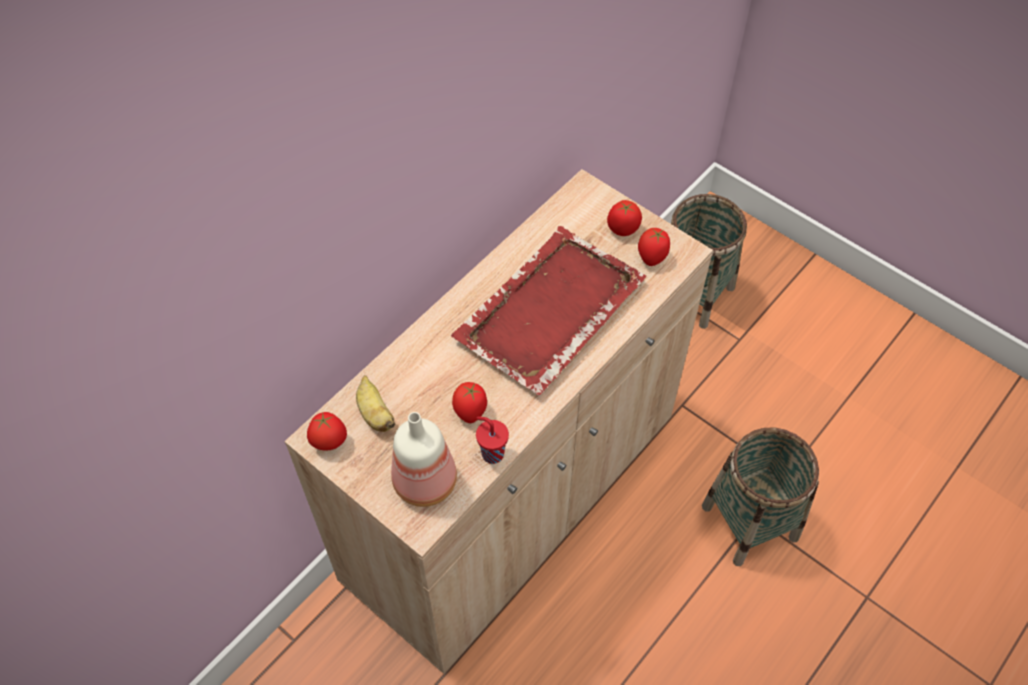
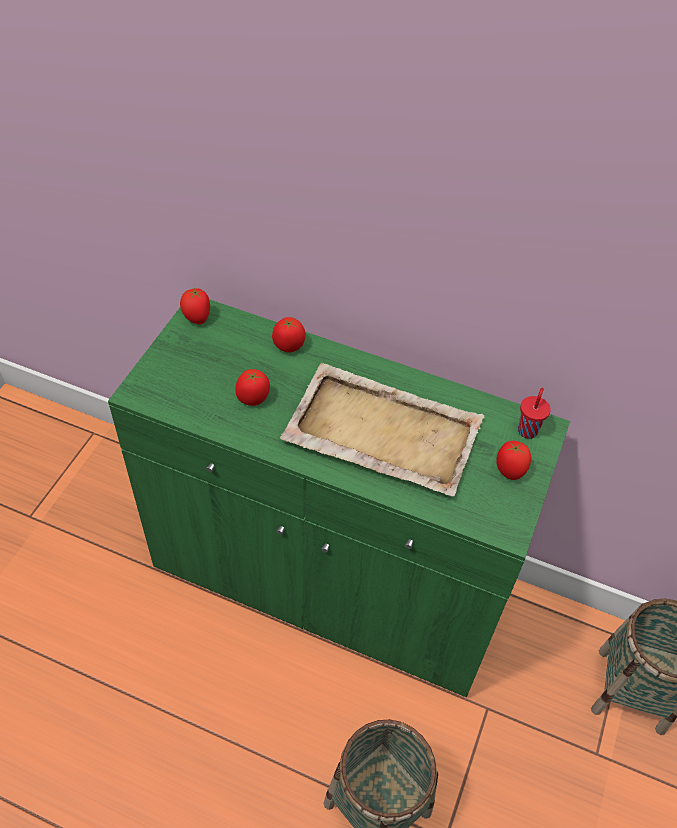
camera: 70 degrees right, 5 degrees down
(375, 413) = (231, 338): banana -> none
(427, 480) = (178, 386): bottle -> none
(491, 453) = (216, 423): red cup -> red cup (527, 430)
(512, 498) = (329, 577): beige cabinet -> green cabinet
(548, 312) = (381, 431): red tray -> beige tray
(652, 257) = (486, 503): tomato -> tomato (288, 347)

